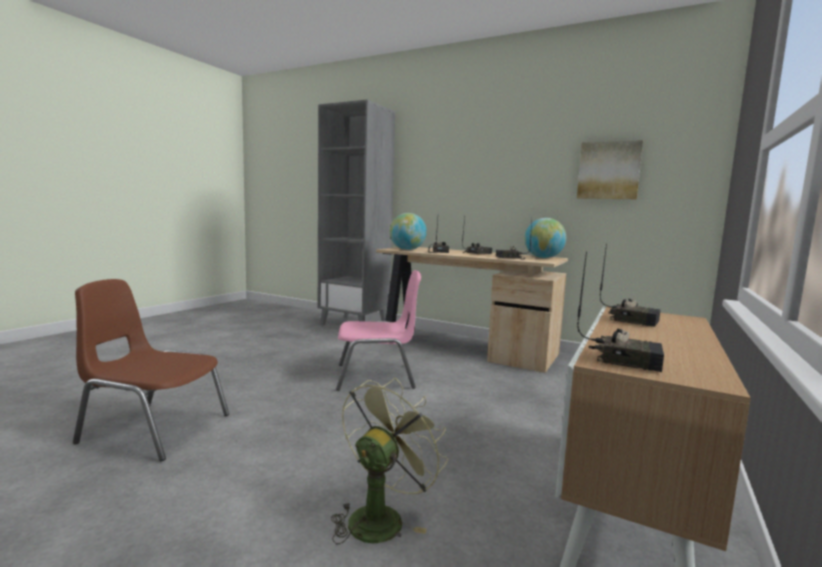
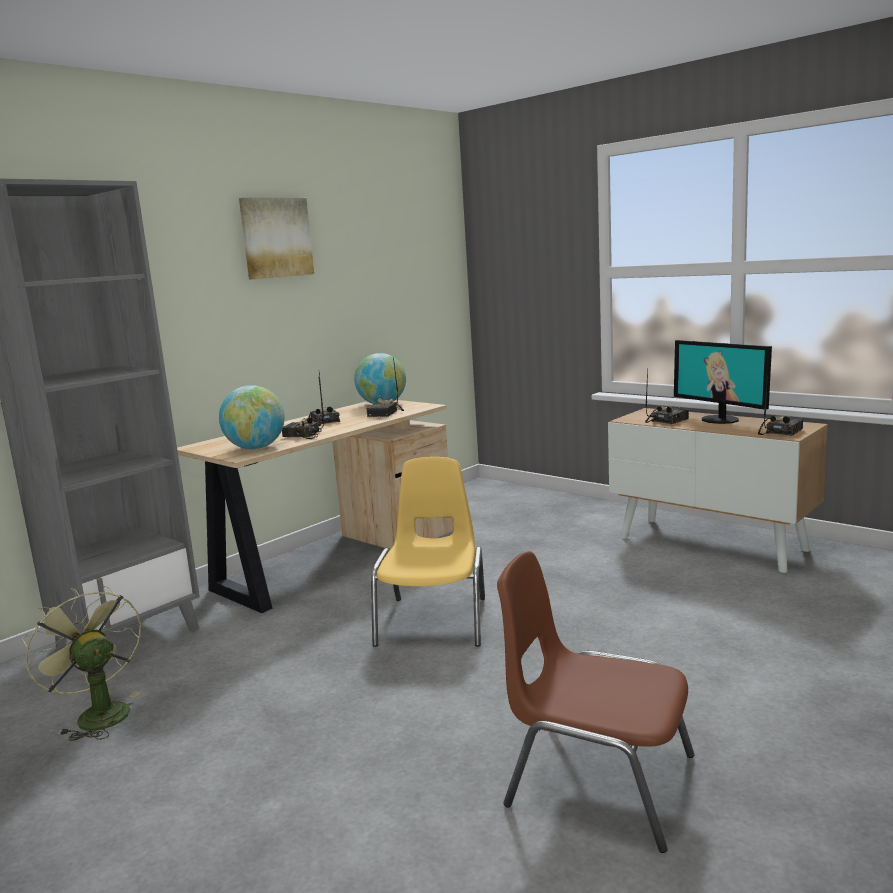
camera: 75 degrees left, 5 degrees up
(154, 428) = (598, 780): brown chair -> brown chair turned 90 degrees clockwise
(376, 377) = (434, 620): pink chair -> yellow chair
(381, 516) = (750, 623): green fan -> green fan (97, 714)
(609, 170) = (391, 286): picture -> picture (276, 238)
(677, 339) = (720, 419): none -> monitor

